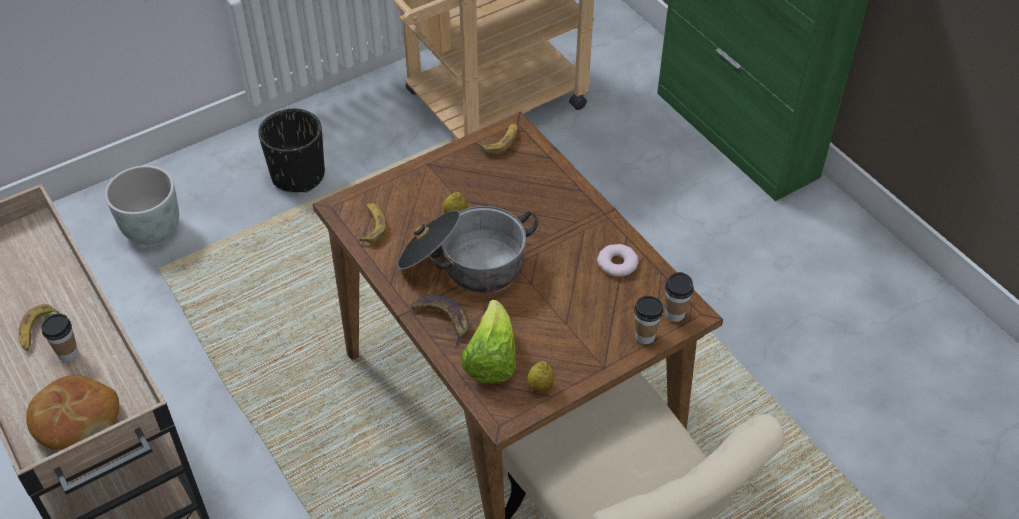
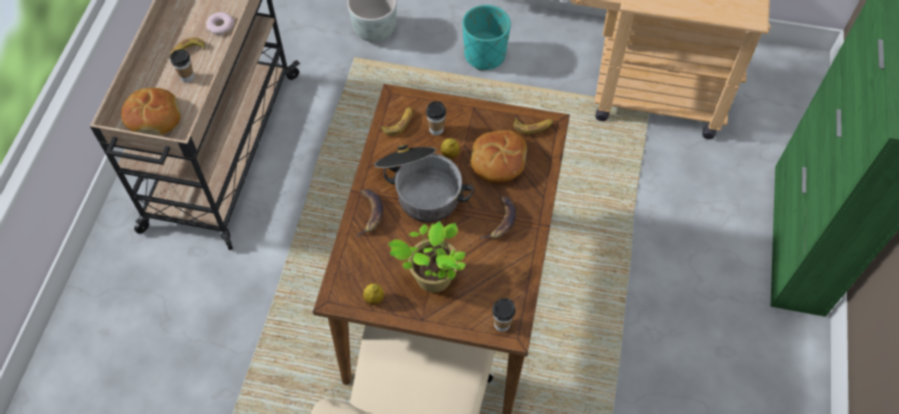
camera: 45 degrees right, 10 degrees up
(298, 175) = (484, 55): black planter -> turquoise planter
(491, 359) = (367, 259): lettuce -> none
(506, 191) = (497, 161): none -> bread
(569, 328) = (431, 278): none -> potted plant
(570, 235) = (501, 221): none -> banana
(617, 263) = (507, 262): donut -> donut (220, 25)
(645, 336) = (467, 322): cup -> cup (436, 129)

